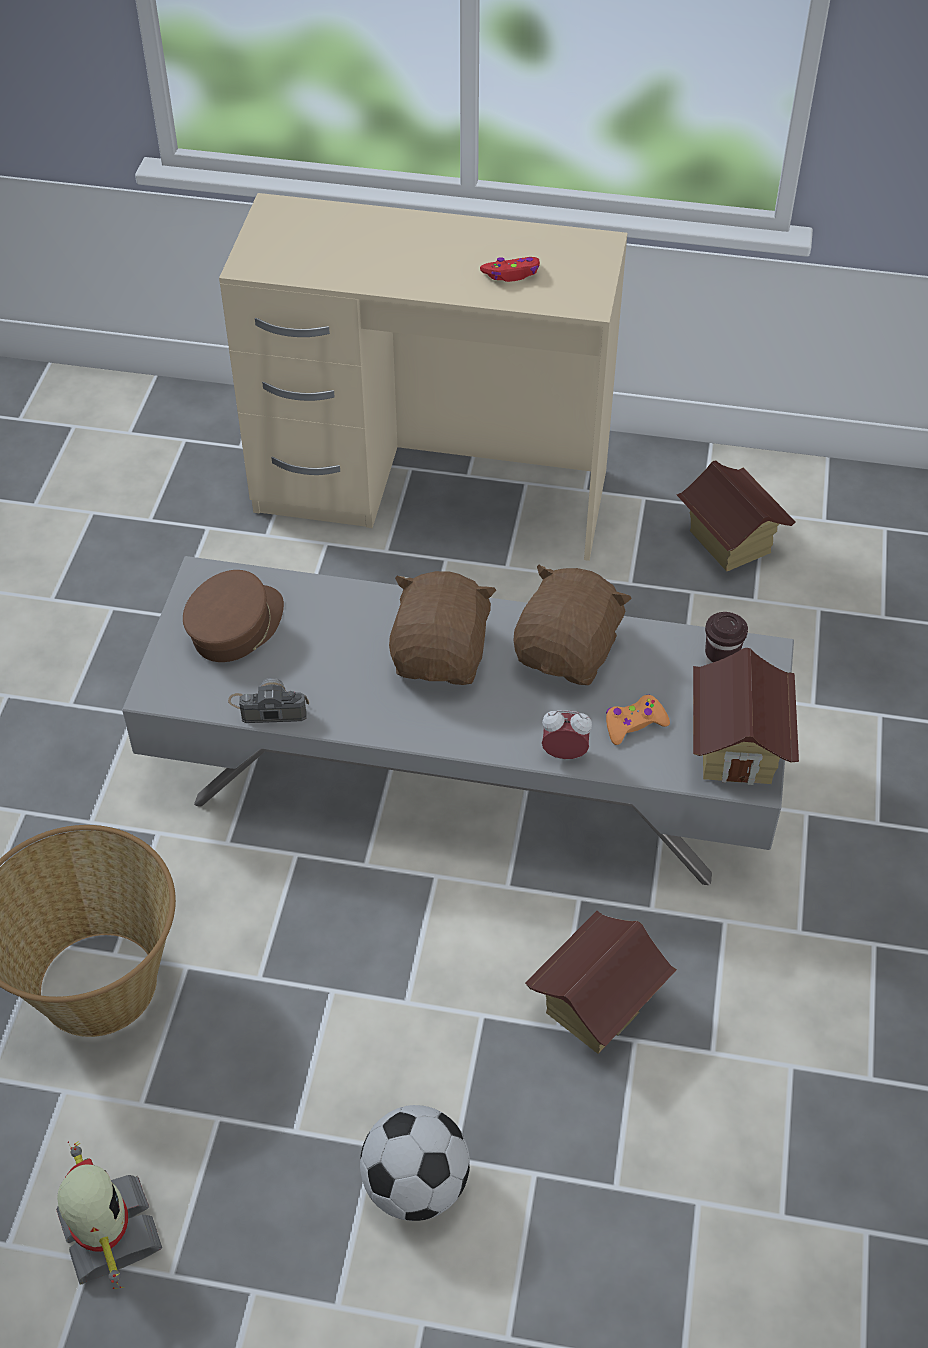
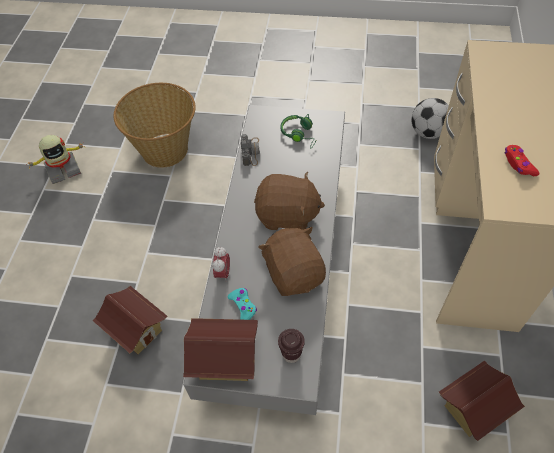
camera: 90 degrees right, 5 degrees up
(236, 627) = (300, 134): brown cap -> green headphones
(416, 1186) = (61, 262): football -> football (427, 132)
(568, 652) = (294, 273): brown plush toy -> brown plush toy turned 135 degrees counterclockwise
(634, 724) = (243, 306): orange game controller -> turquoise game controller

